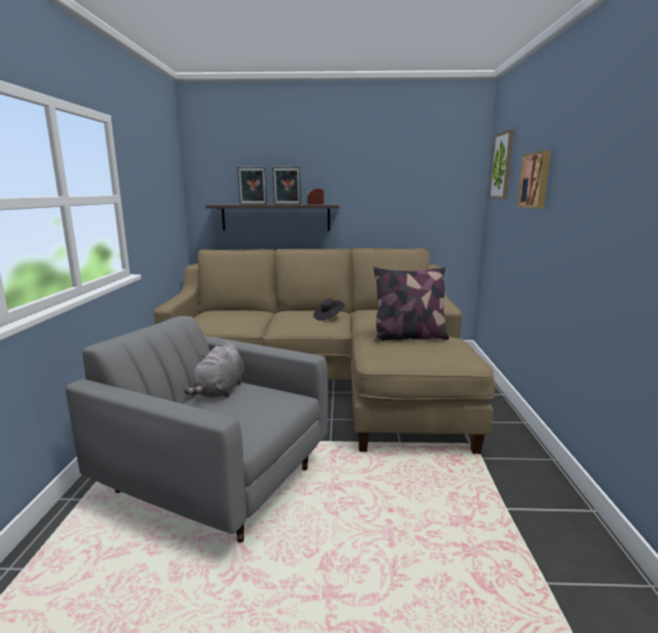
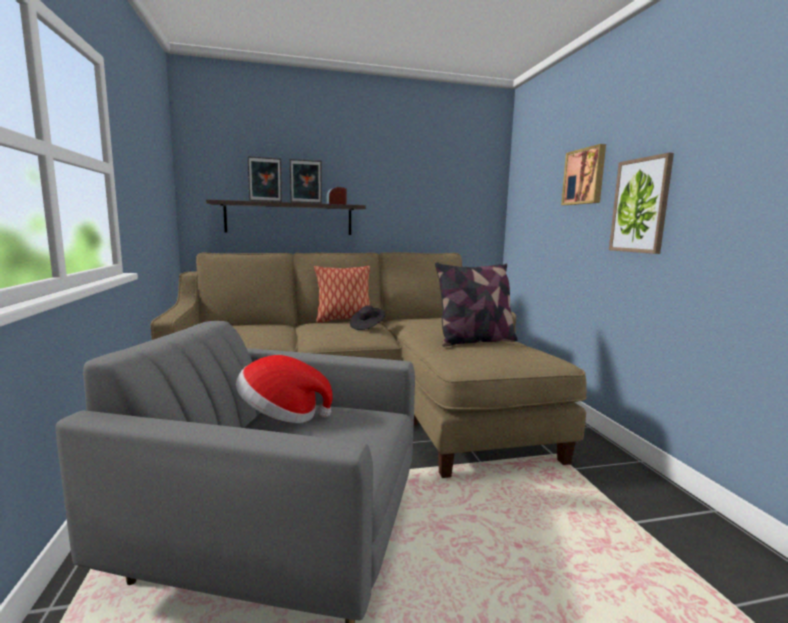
camera: 15 degrees left, 5 degrees down
(220, 391) = (282, 415): grey plush toy -> hat
(314, 309) = (343, 320): none -> pillow
(502, 166) = (531, 169): picture -> picture (640, 205)

